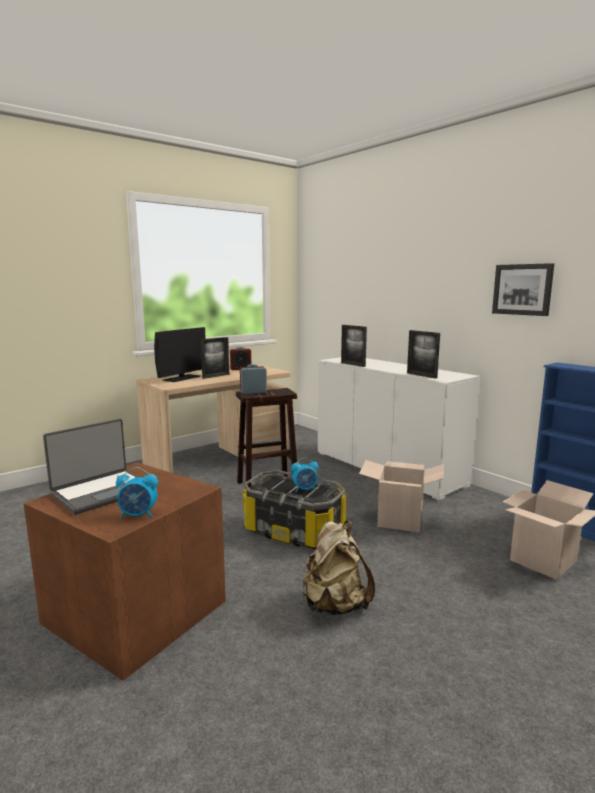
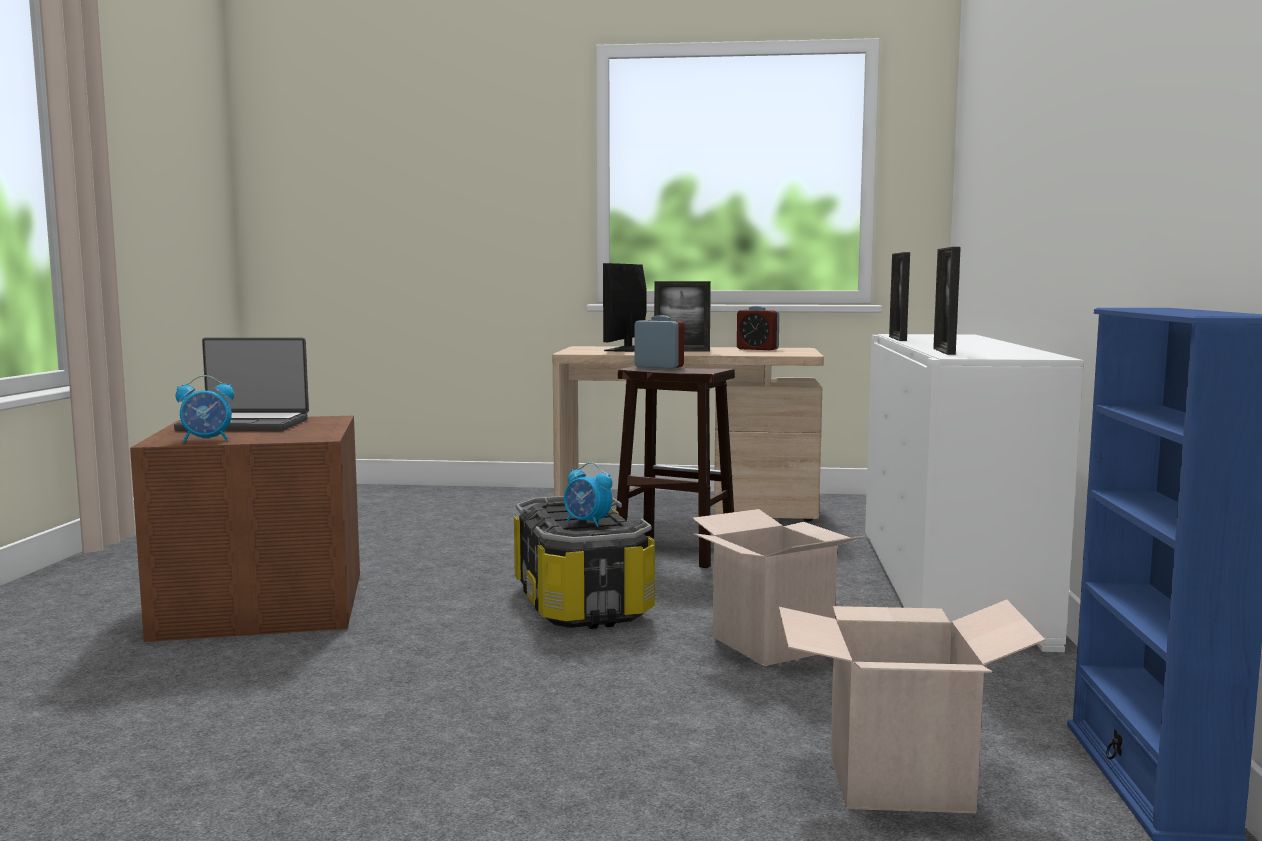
camera: 45 degrees right, 5 degrees down
(138, 515) = (207, 440): alarm clock -> alarm clock turned 60 degrees counterclockwise
(181, 378) = (628, 349): monitor -> monitor turned 120 degrees clockwise
(334, 605) = (435, 679): beige backpack -> none
(522, 289) = (1149, 123): picture -> none

